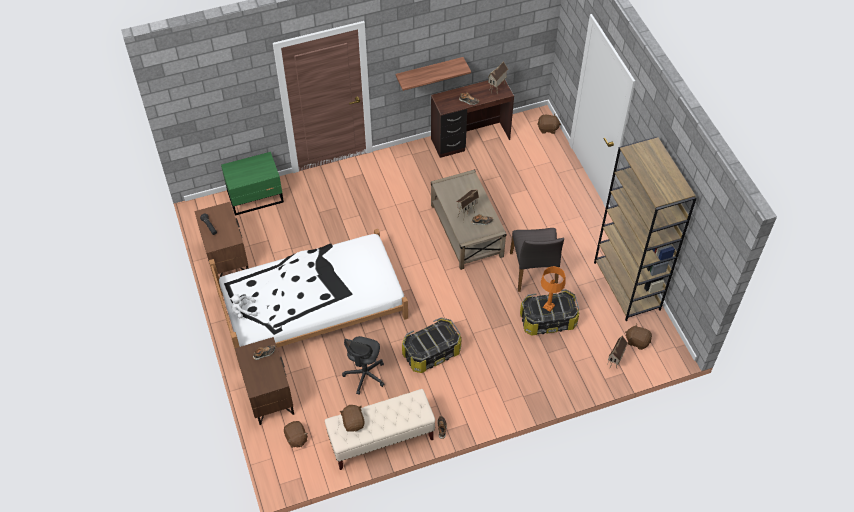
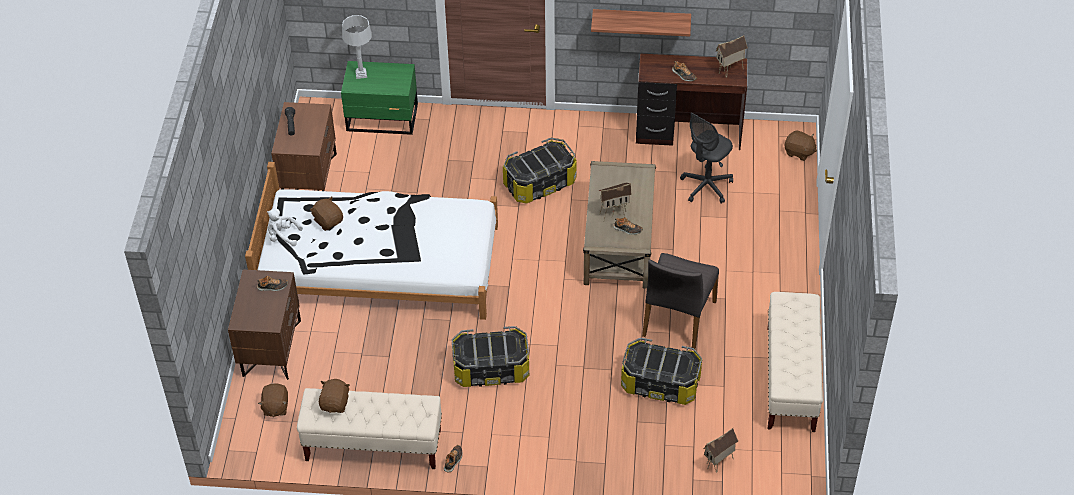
camera: 25 degrees right, 5 degrees down
(236, 171) = (361, 74): none -> grey table lamp
(365, 375) = (395, 366): grey office chair -> grey office chair (706, 186)
(391, 207) = (539, 183): none -> storage box
(549, 306) = (659, 361): orange table lamp -> none
(627, 286) = (790, 379): brown bookcase -> beige bench
(637, 341) = (763, 450): brown plush toy -> brown plush toy (328, 221)

